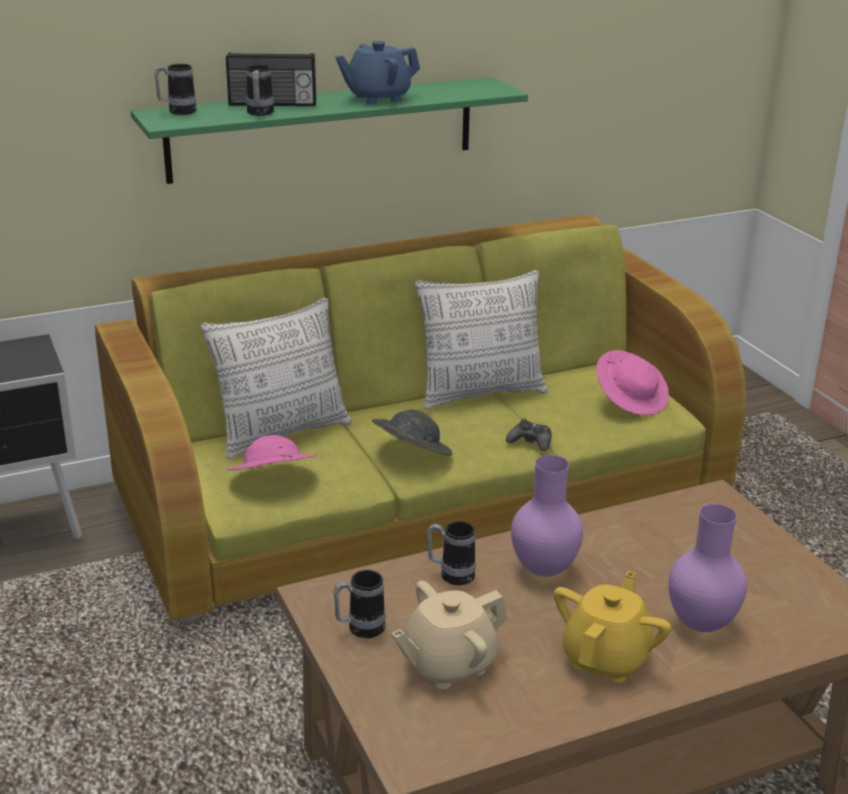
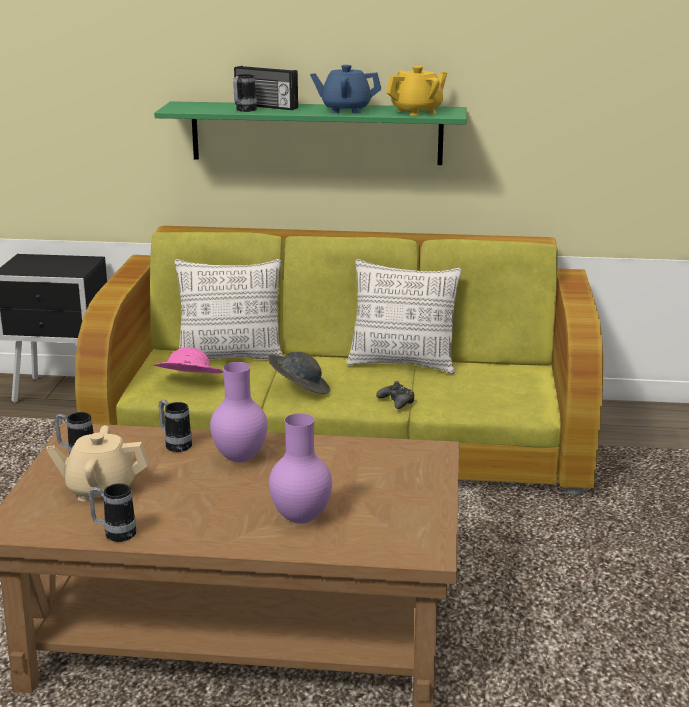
camera: 30 degrees right, 5 degrees down
(177, 112) = (194, 104): mug -> mug (114, 534)
(606, 658) = (205, 517): yellow teapot -> yellow teapot (417, 111)
(631, 400) = (516, 392): pink hat -> none

